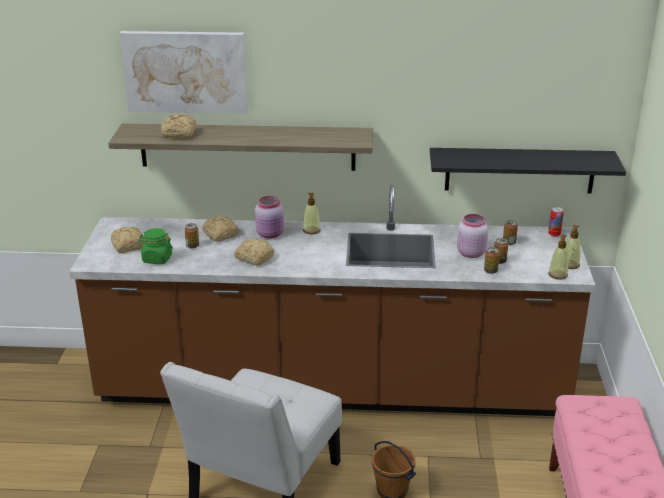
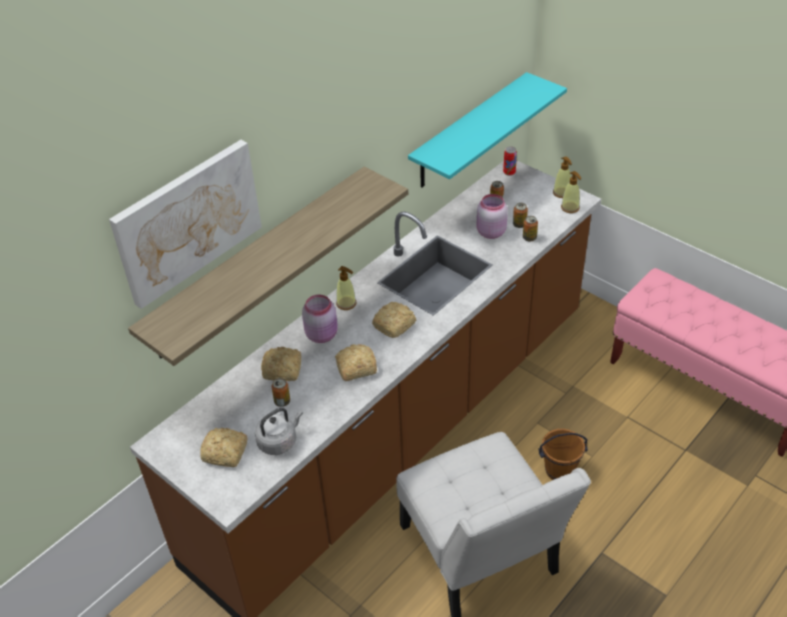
camera: 50 degrees left, 15 degrees up
(157, 259) = (279, 441): green jar -> grey kettle
(180, 134) = (219, 295): bread -> bread (395, 324)
(519, 170) = (469, 131): black shelf -> turquoise shelf

